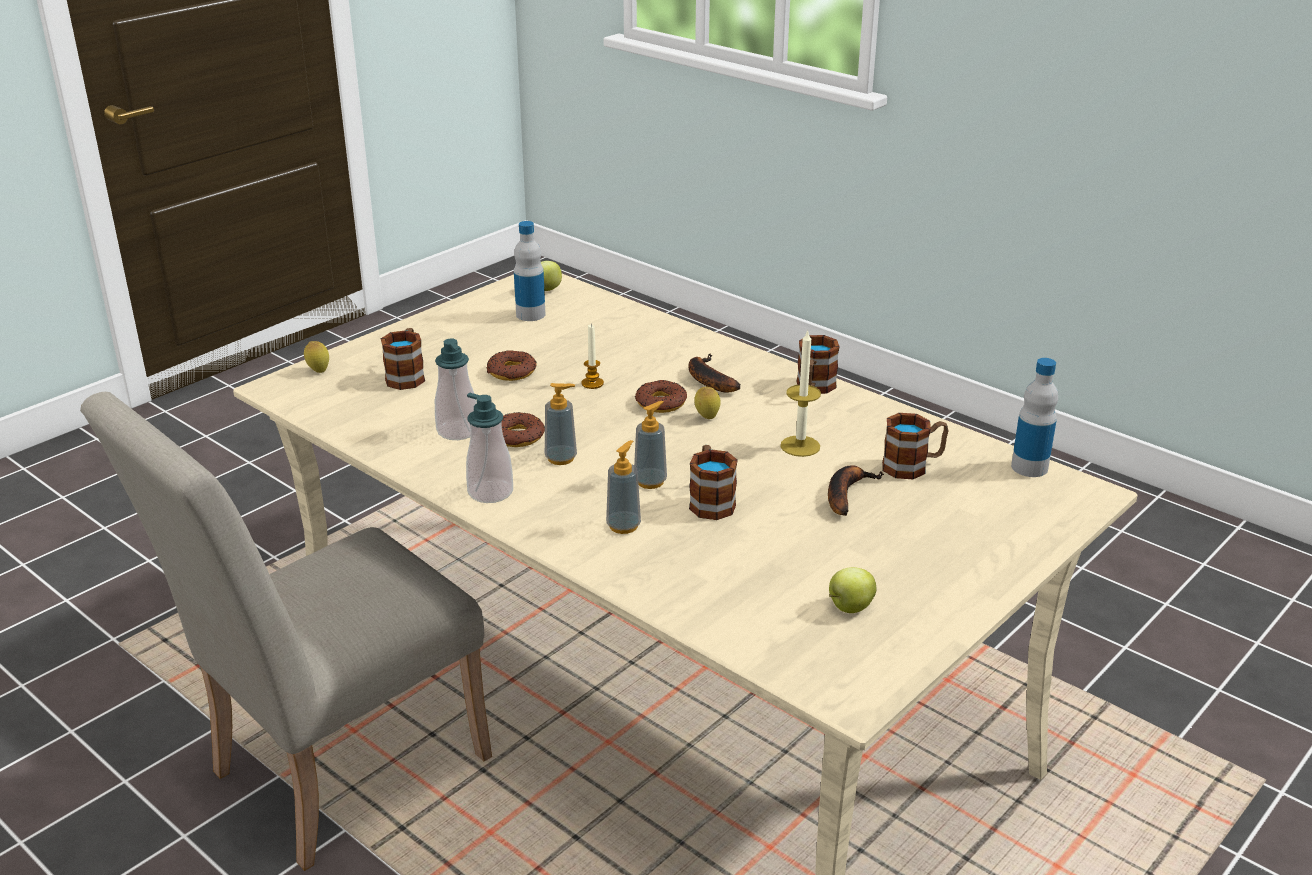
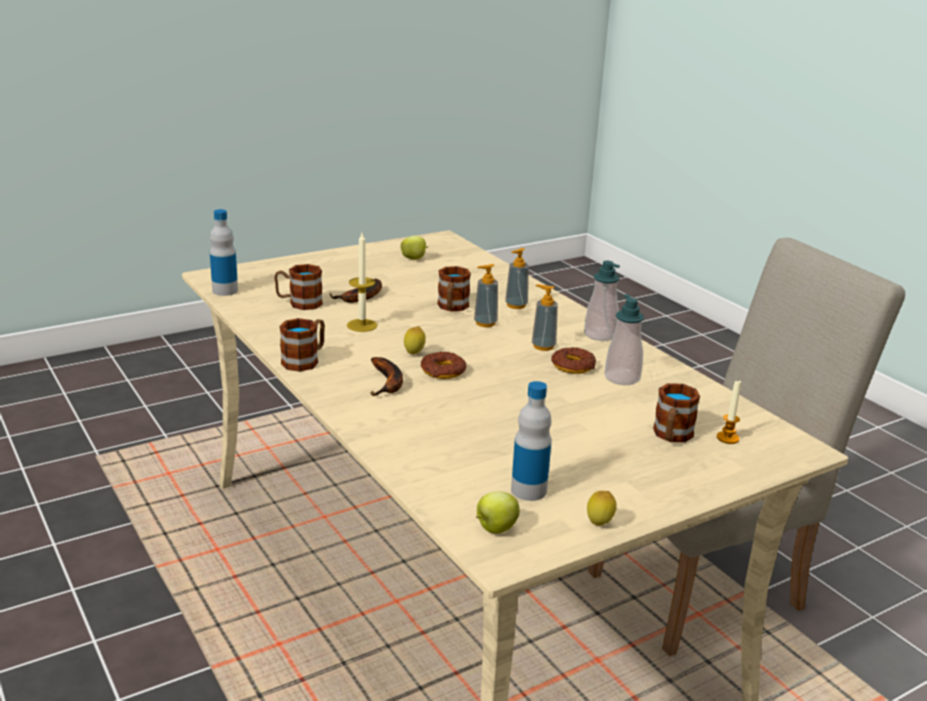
camera: 165 degrees left, 5 degrees down
(318, 371) = (765, 458): lemon -> lemon (599, 524)
(511, 372) = (566, 422): donut -> none
(592, 383) = (494, 397): candle -> candle (727, 438)

